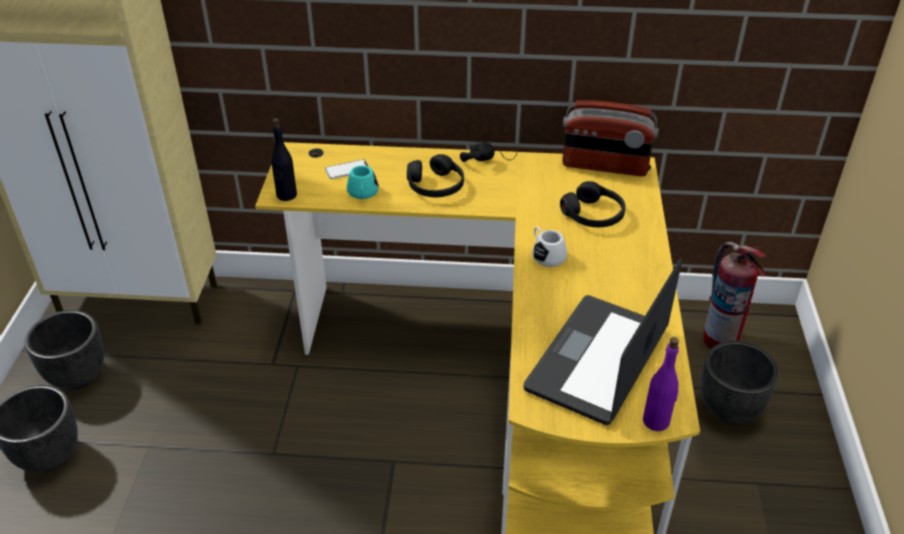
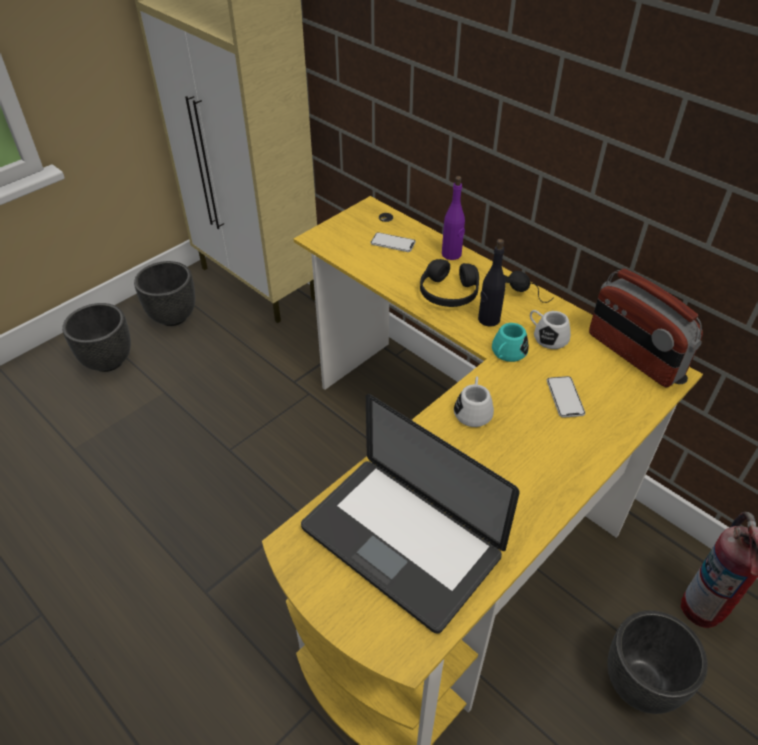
camera: 40 degrees right, 5 degrees up
(286, 195) = (324, 241): black bottle -> black bottle (488, 319)
(363, 193) = (381, 269): turquoise mug -> turquoise mug (506, 354)
(537, 182) = (546, 336): none -> white mug
(593, 215) = (565, 397): black headphones -> phone
(597, 360) = (400, 542): laptop -> laptop turned 120 degrees counterclockwise
(656, 421) = (383, 644): purple bottle -> purple bottle (451, 254)

